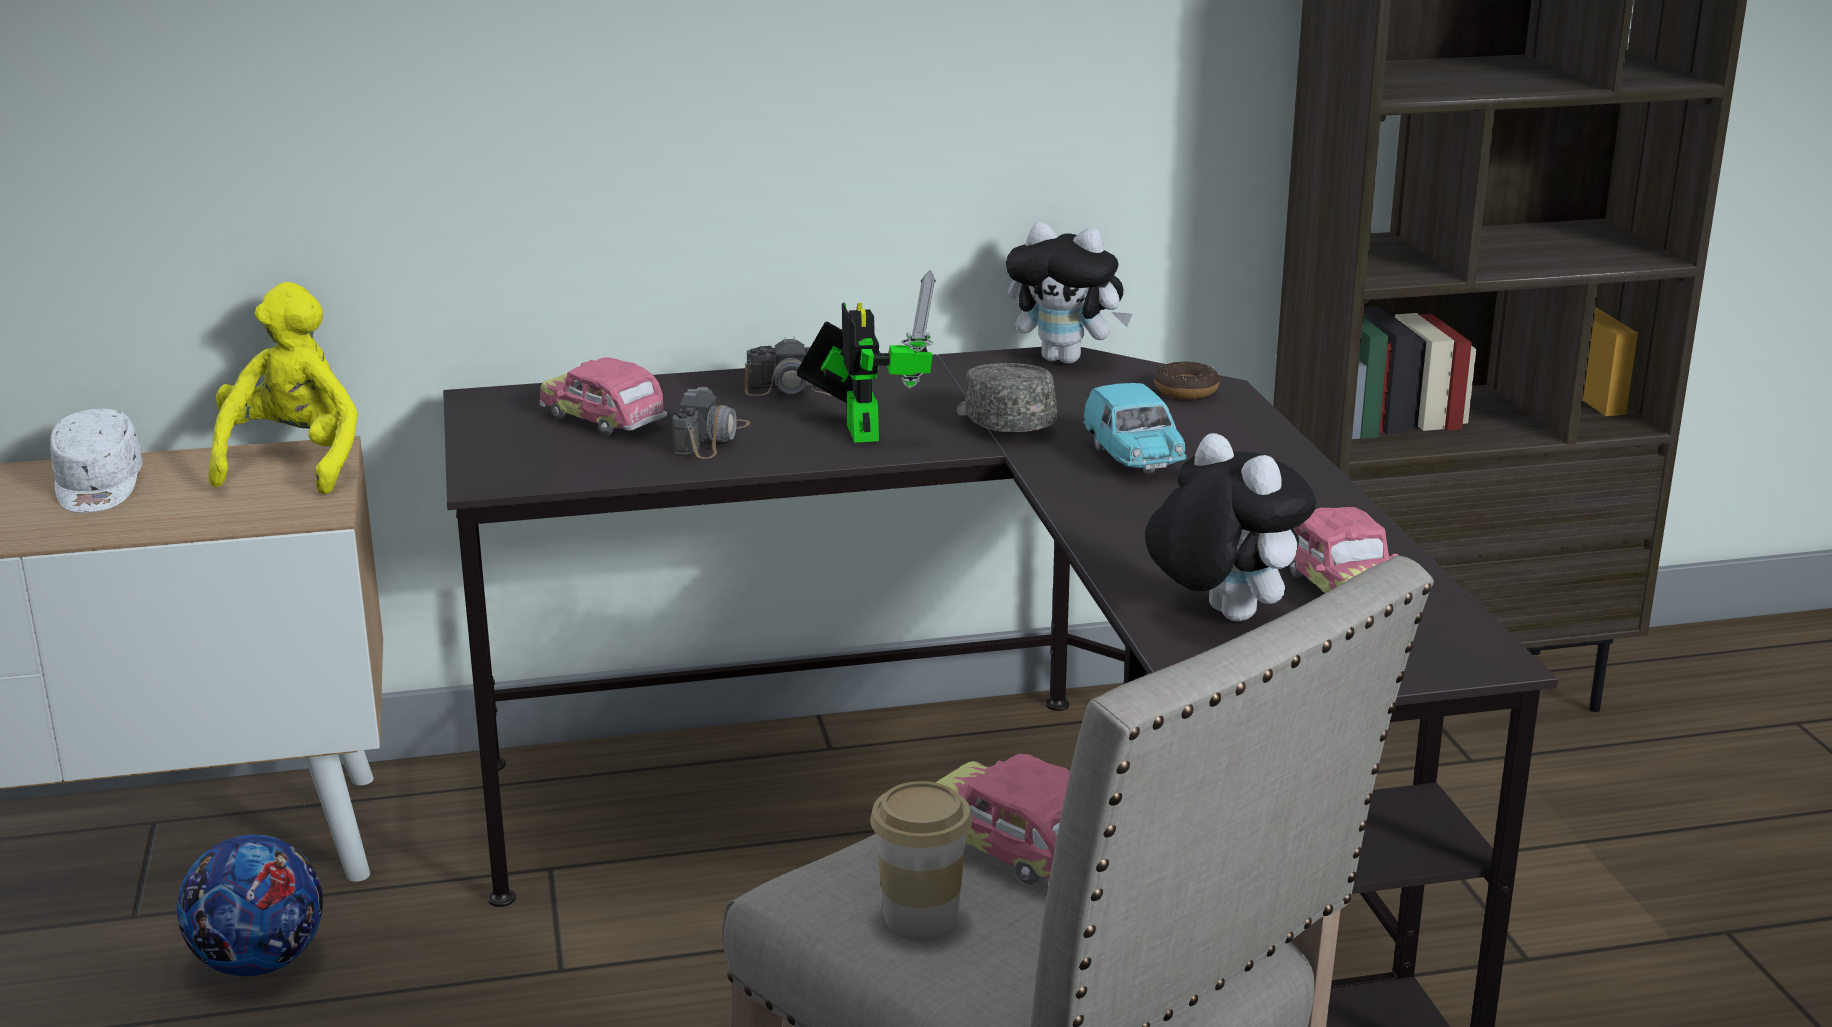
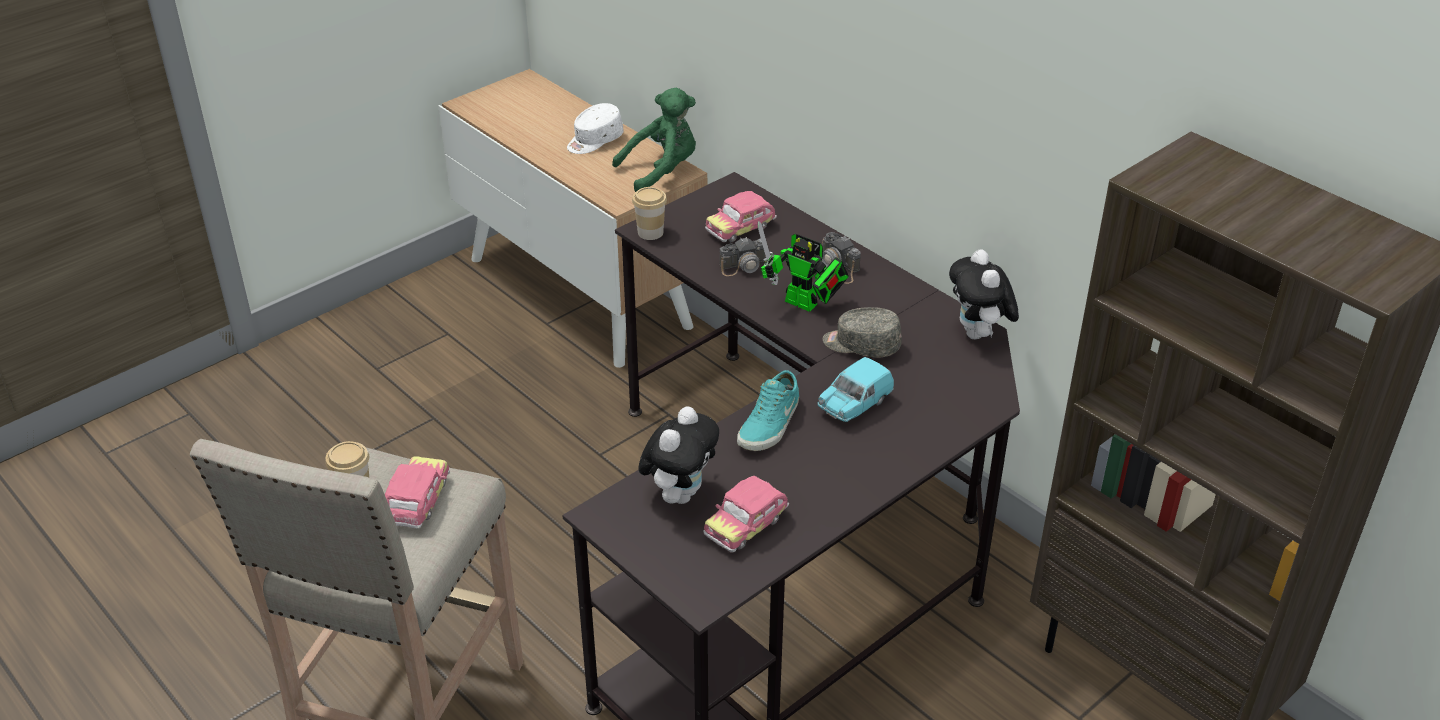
camera: 60 degrees right, 15 degrees up
(259, 963) = (542, 371): football -> none
(294, 462) = (661, 171): yellow plush toy -> green plush toy
(505, 478) = (650, 232): none -> cup
(603, 420) = (741, 228): toy car -> toy car turned 135 degrees counterclockwise
(861, 429) = (805, 305): toy robot -> toy robot turned 75 degrees clockwise
(1002, 422) = (861, 345): grey cap -> grey cap turned 105 degrees counterclockwise
(1119, 517) = (770, 424): none -> turquoise shoe
(1186, 390) = (975, 393): donut -> none

